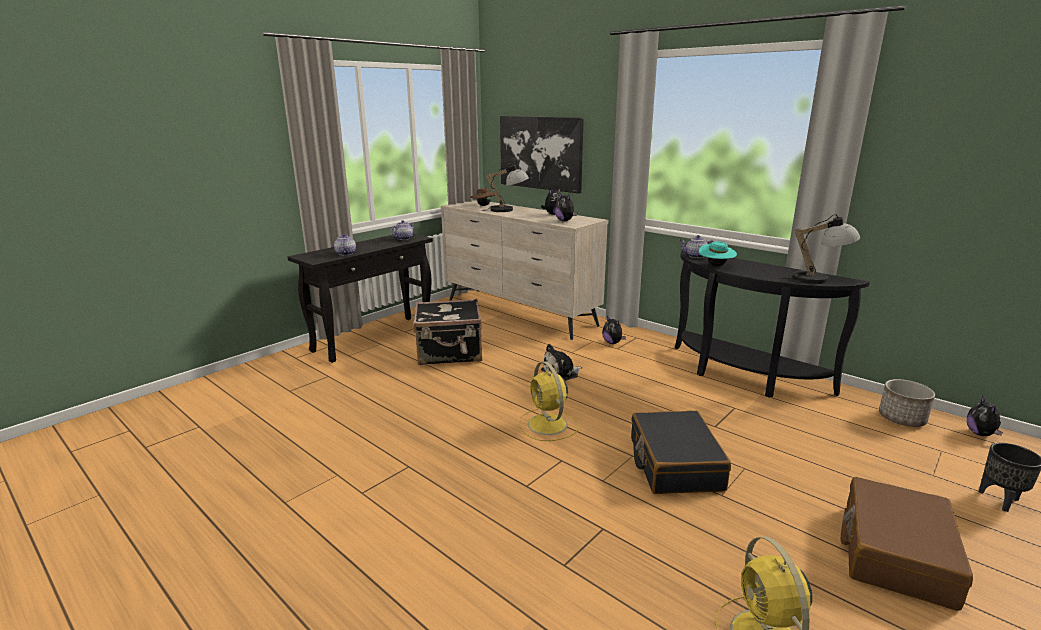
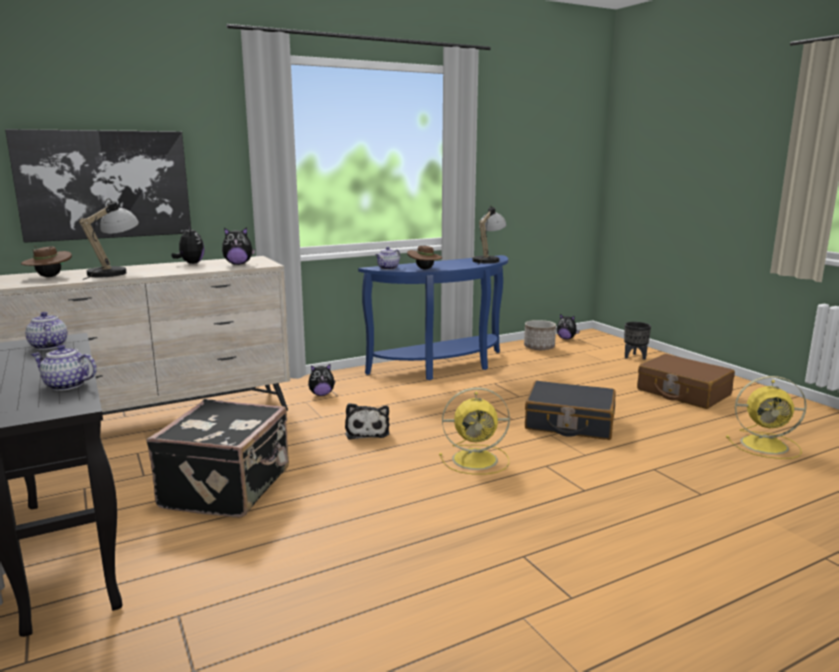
camera: 70 degrees left, 5 degrees down
(715, 265) = (424, 269): turquoise hat -> brown hat
(742, 376) = (444, 367): black console table -> blue console table

